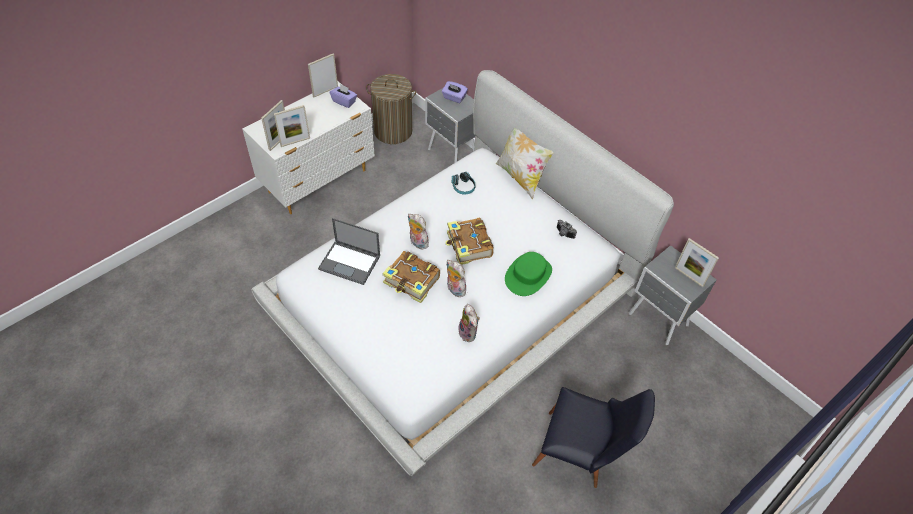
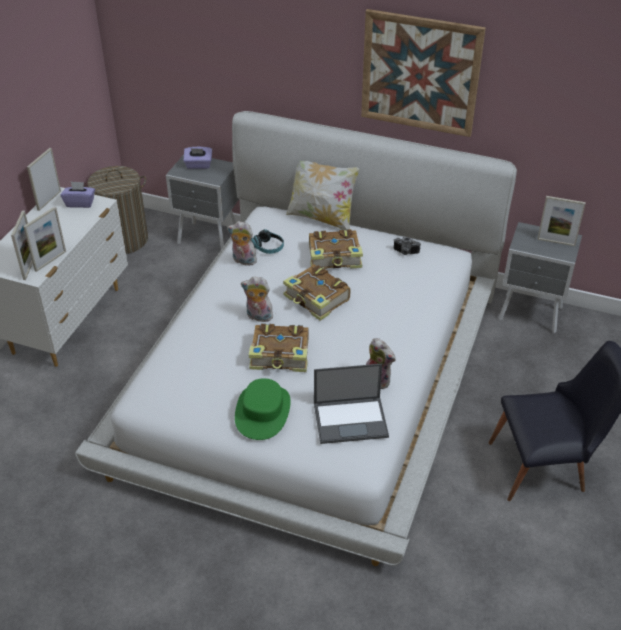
camera: 25 degrees left, 10 degrees down
(350, 262) = (196, 364): laptop -> laptop (351, 419)
(454, 289) = (332, 345): plush toy -> plush toy (243, 261)
(506, 216) = (335, 257): none -> book
(528, 275) = (399, 303): green hat -> green hat (263, 412)
(622, 95) = (420, 73): none -> picture

